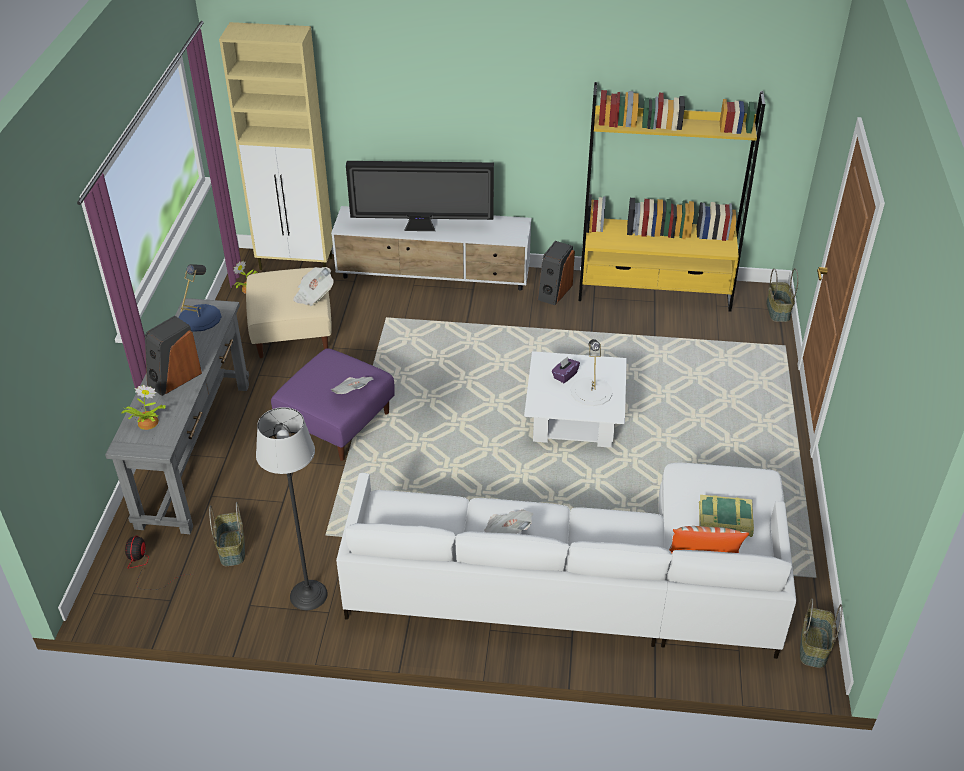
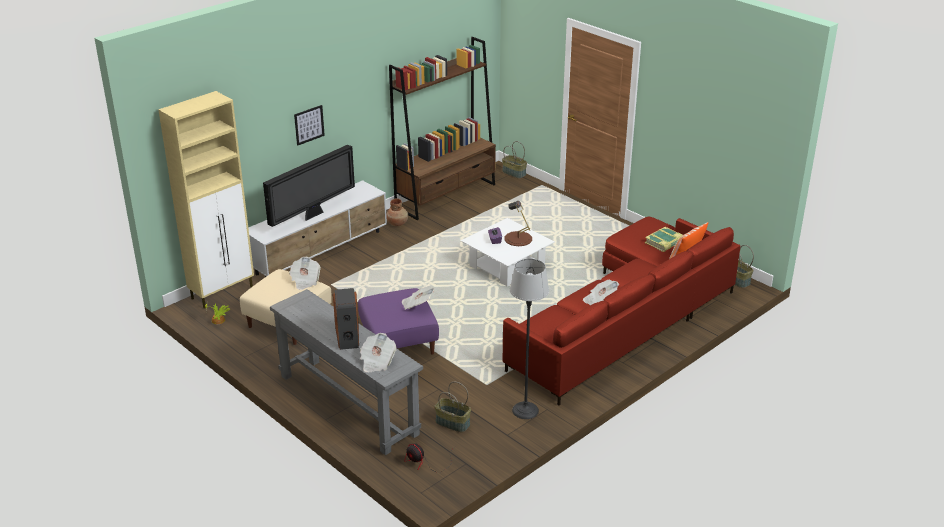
camera: 50 degrees left, 10 degrees down
(147, 423) = (377, 362): potted plant -> newspaper
(199, 318) = (301, 307): blue table lamp -> none
(453, 117) = (309, 125): none -> picture
(554, 292) = (397, 223): speaker -> brown vase
(585, 582) = (625, 319): white sofa -> red sofa
(591, 391) = (518, 239): white table lamp -> brown table lamp
(655, 291) = (446, 196): yellow bookcase -> brown bookcase

